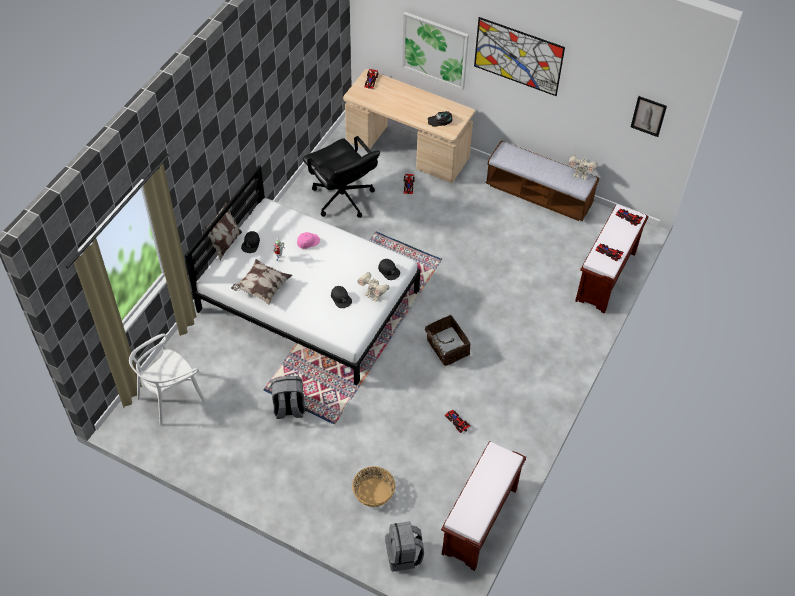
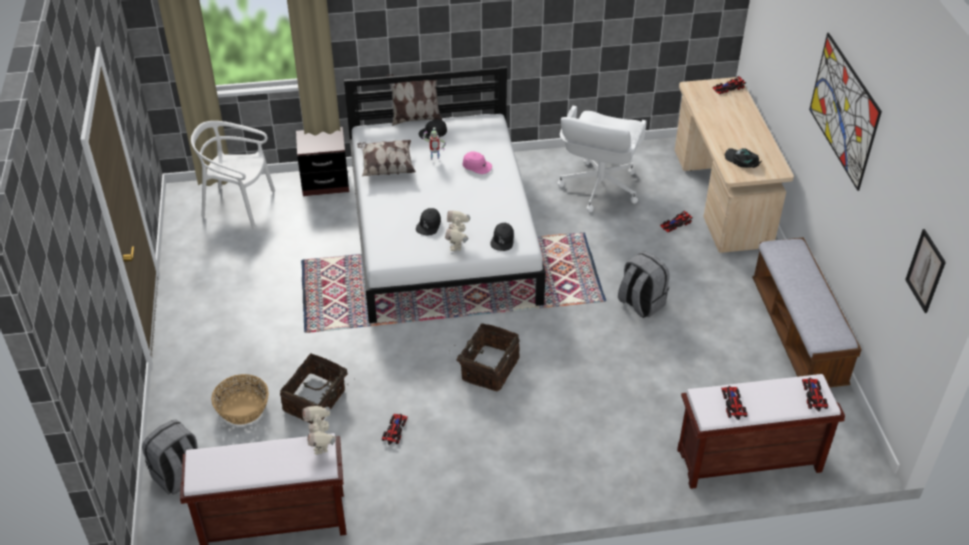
camera: 55 degrees right, 10 degrees down
(195, 335) = (325, 183): none -> brown nightstand
(289, 408) = (295, 289): grey backpack -> grey backpack (640, 303)
(342, 198) = (598, 188): black office chair -> white office chair
(400, 449) = (316, 401): none -> basket
(435, 50) = (789, 72): picture -> none
(580, 175) = (838, 327): toy robot -> toy robot (321, 445)

